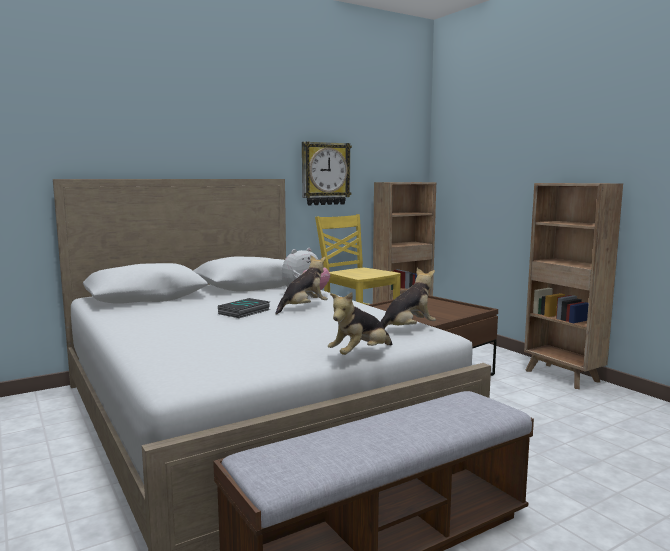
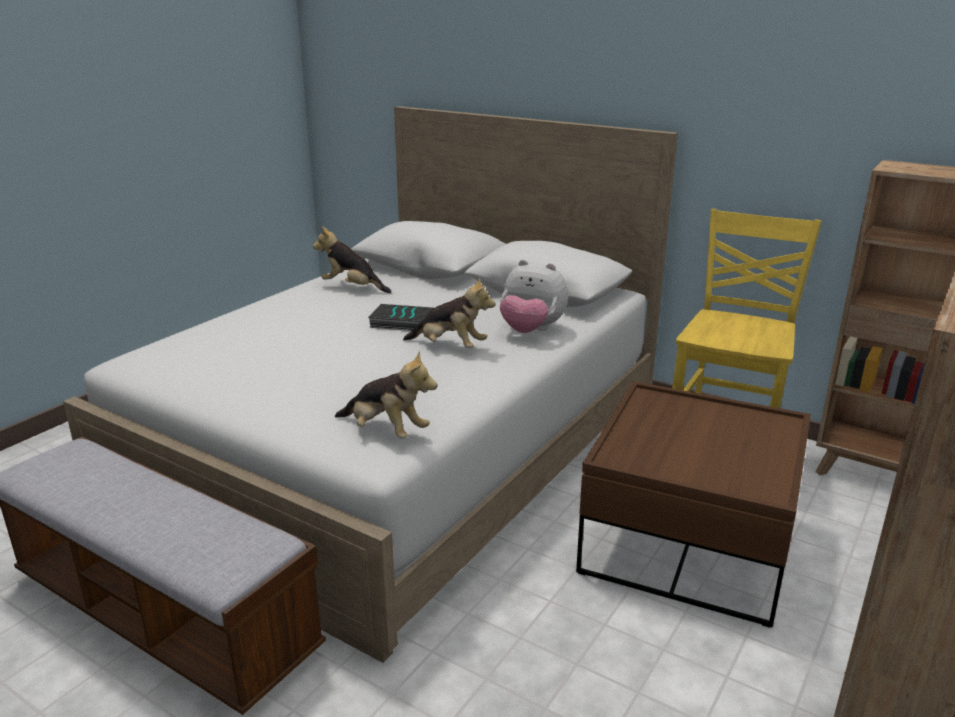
camera: 65 degrees right, 15 degrees up
(325, 174) = (771, 130): wall clock -> none
(360, 354) = (252, 422): plush toy -> plush toy (352, 288)

